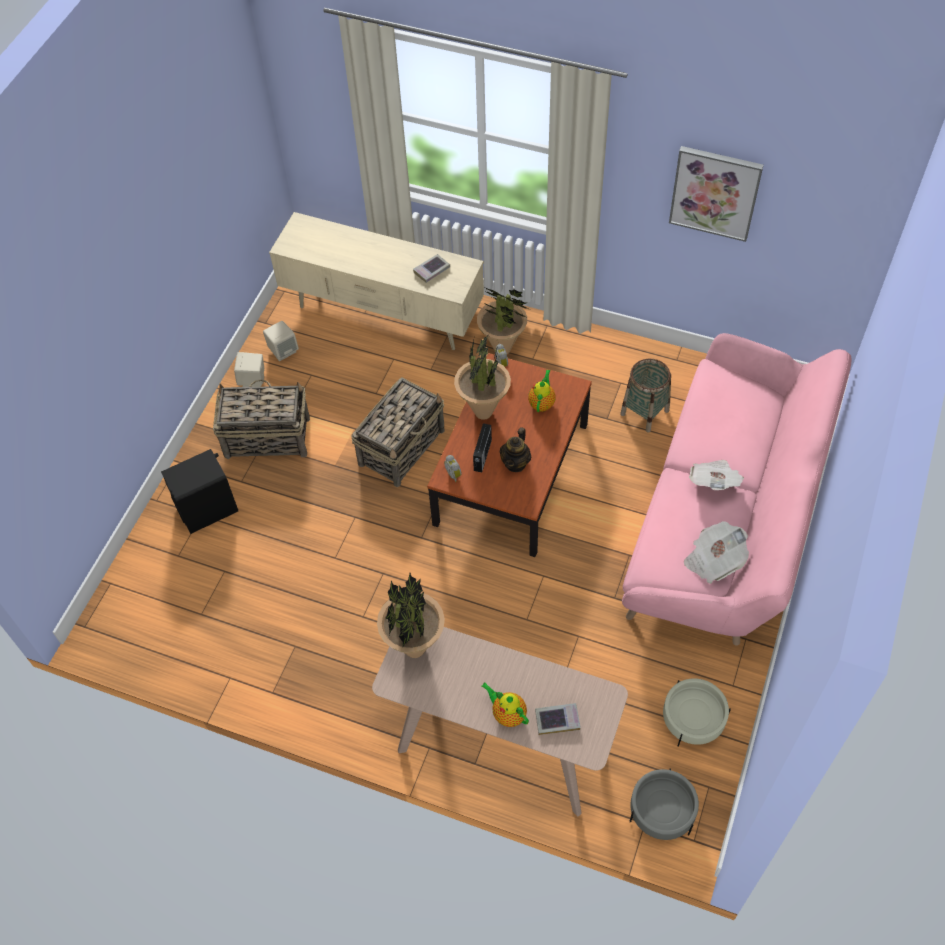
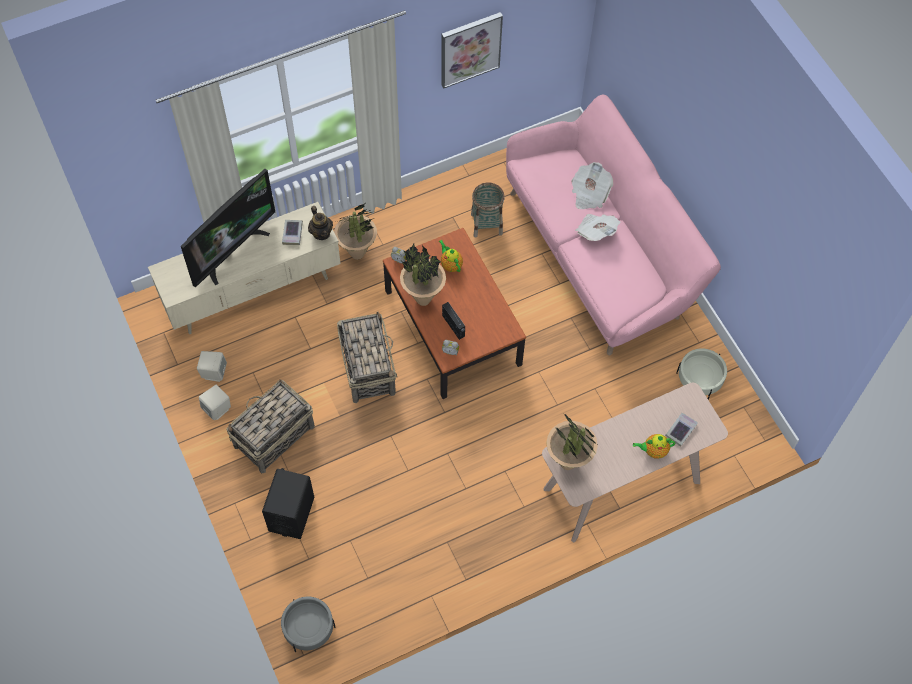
camera: 50 degrees left, 5 degrees up
(369, 248) = (232, 251): none -> television
(515, 463) = (477, 314): teapot -> teapot (321, 233)
(661, 812) = (736, 441): grey planter -> grey planter (308, 628)
(713, 560) = (643, 277): newspaper -> newspaper (589, 194)

